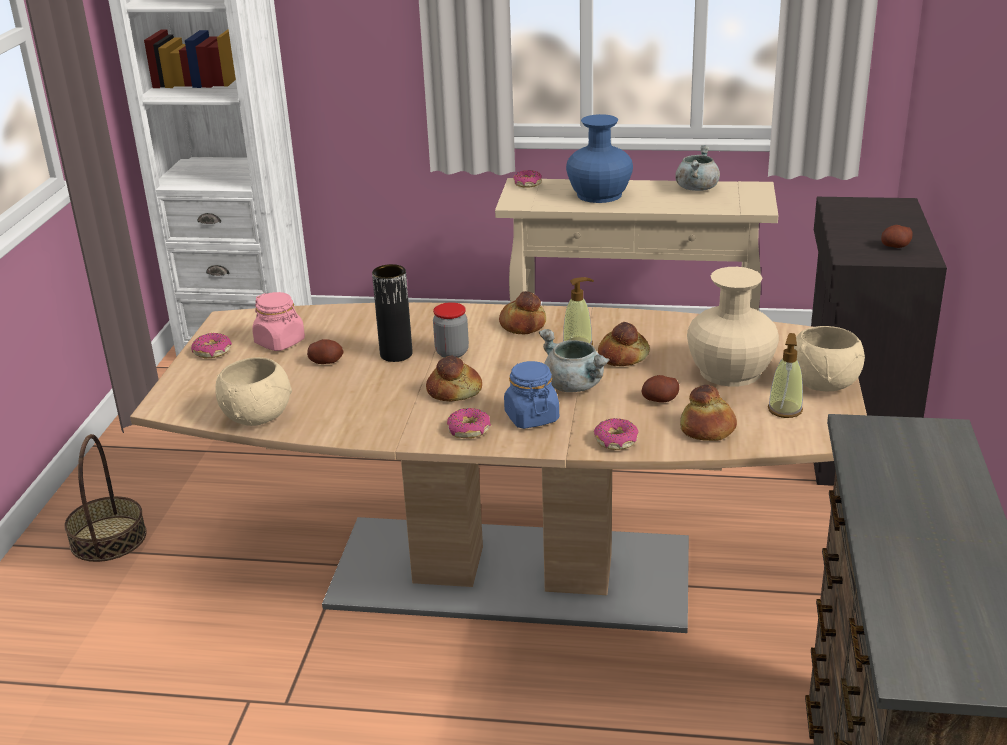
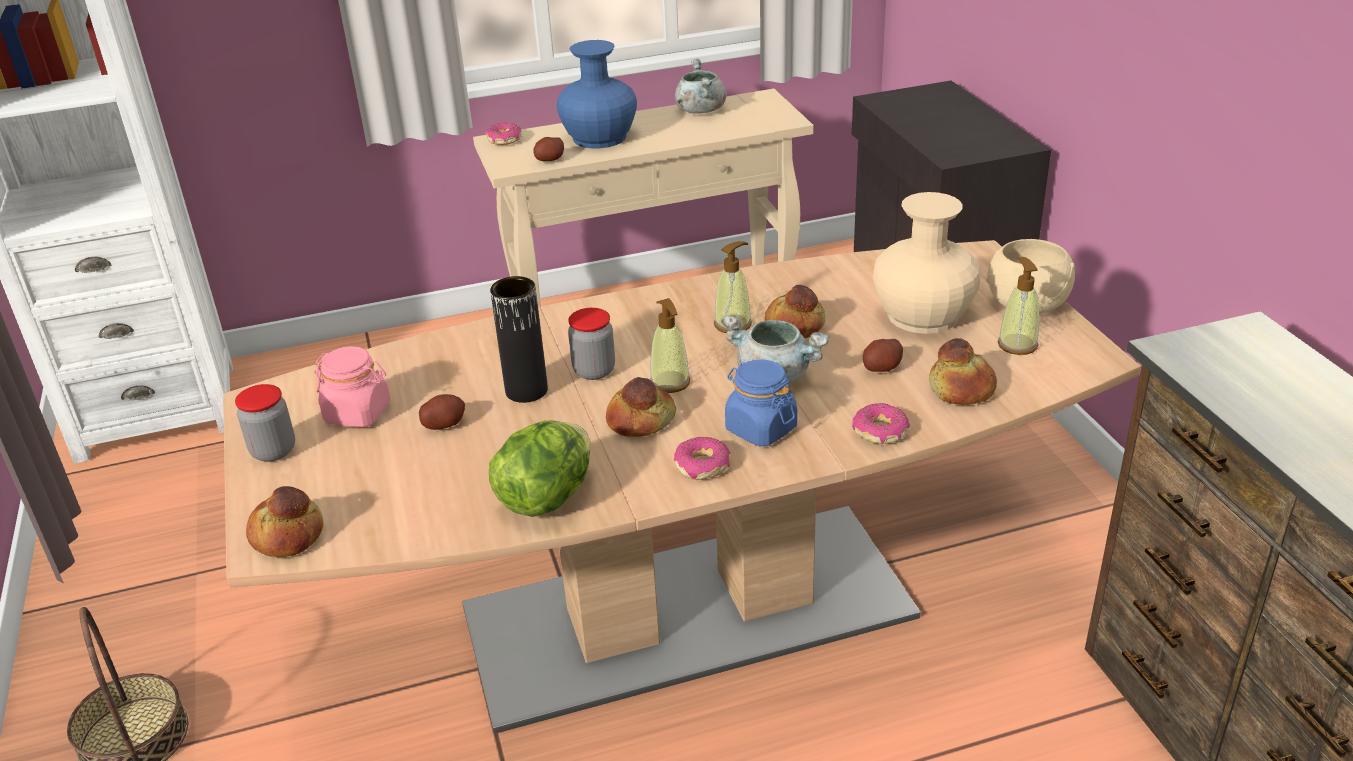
camera: 25 degrees left, 5 degrees up
(212, 352) = (273, 451): donut -> jar
(258, 416) = (414, 524): beige bowl -> none
(350, 422) = (546, 497): none -> lettuce
(496, 372) = (670, 383): none -> soap dispenser
(522, 325) = (647, 315): bread -> bread (286, 535)
(895, 246) = (982, 136): potato -> potato (550, 159)

